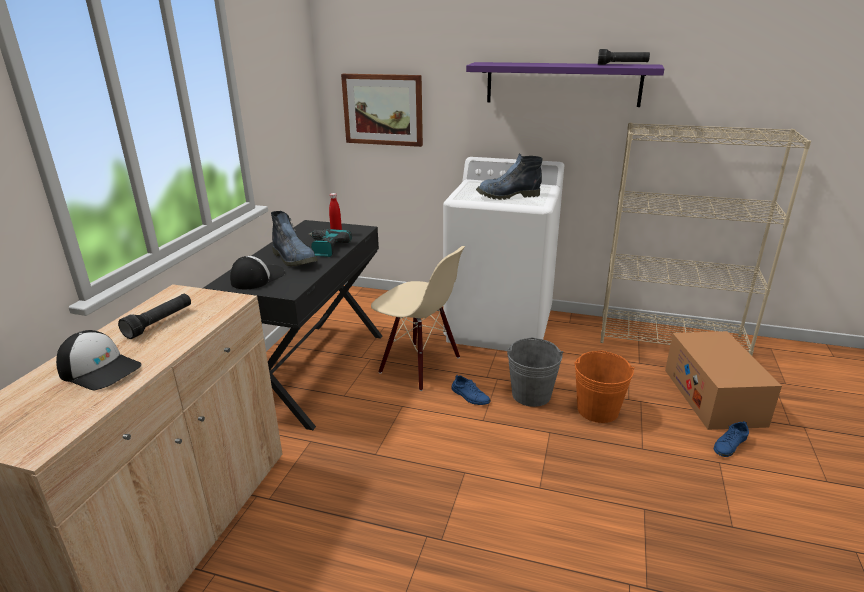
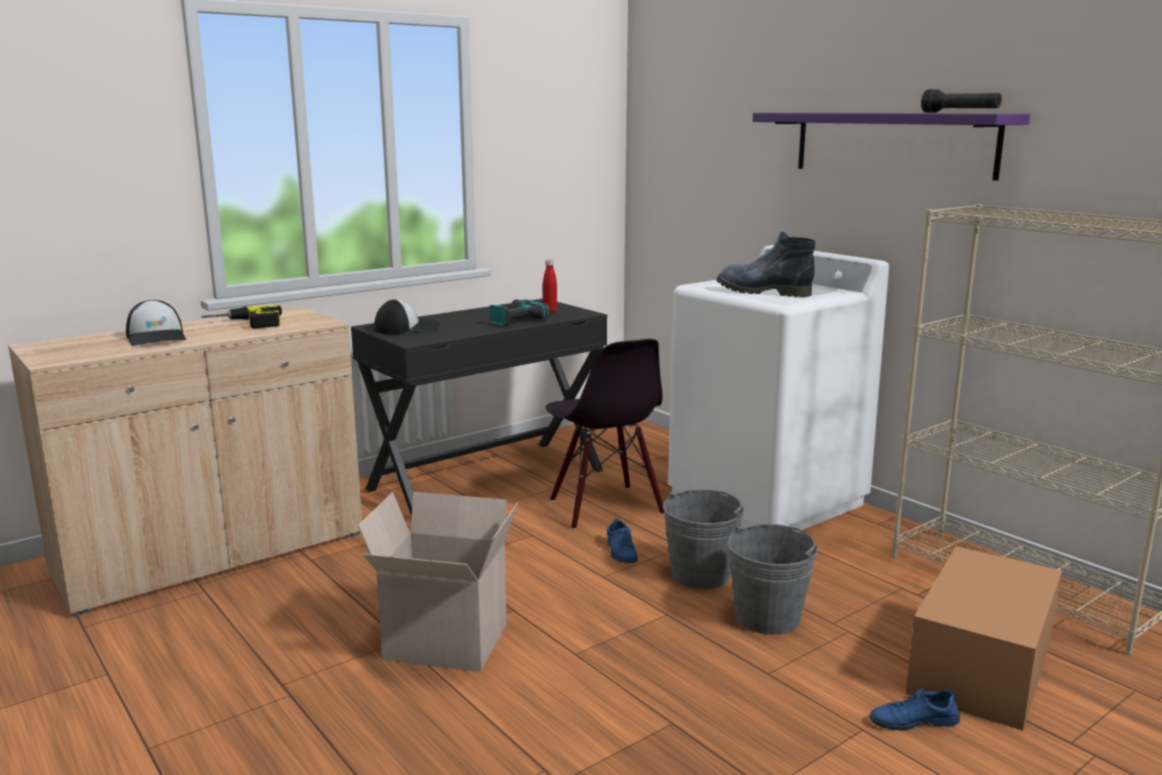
camera: 35 degrees right, 10 degrees down
(160, 323) = (245, 324): black flashlight -> power drill
(295, 259) = (467, 322): boot -> none
(383, 109) = (685, 176): picture -> none
(419, 365) = (605, 508): beige chair -> black chair
(457, 523) = (443, 644): none -> cardboard box
(597, 410) = (767, 617): orange bucket -> grey bucket

